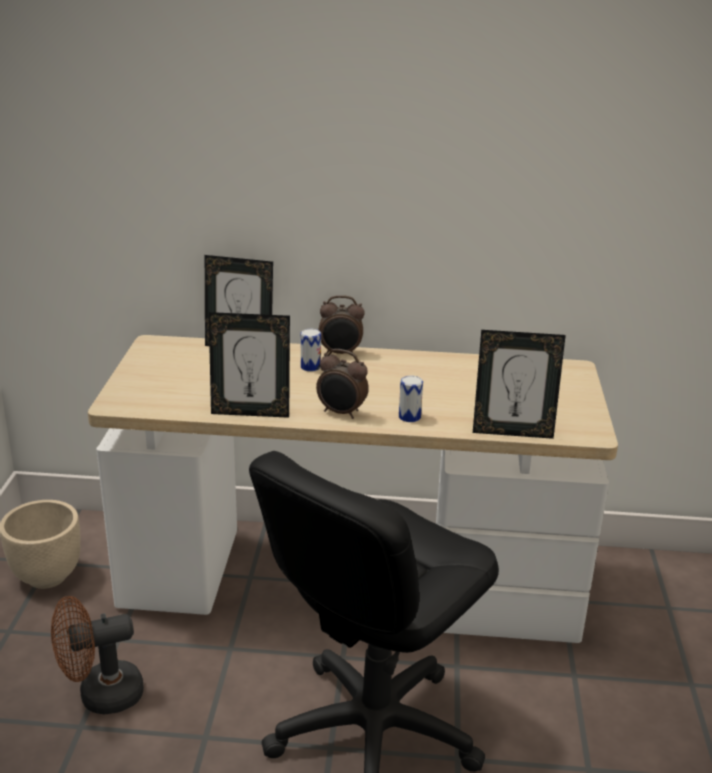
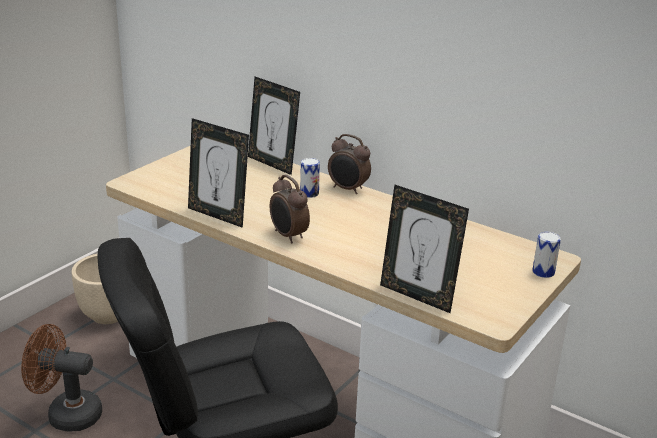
camera: 30 degrees right, 0 degrees up
(409, 417) = (341, 256): can -> can (543, 272)

